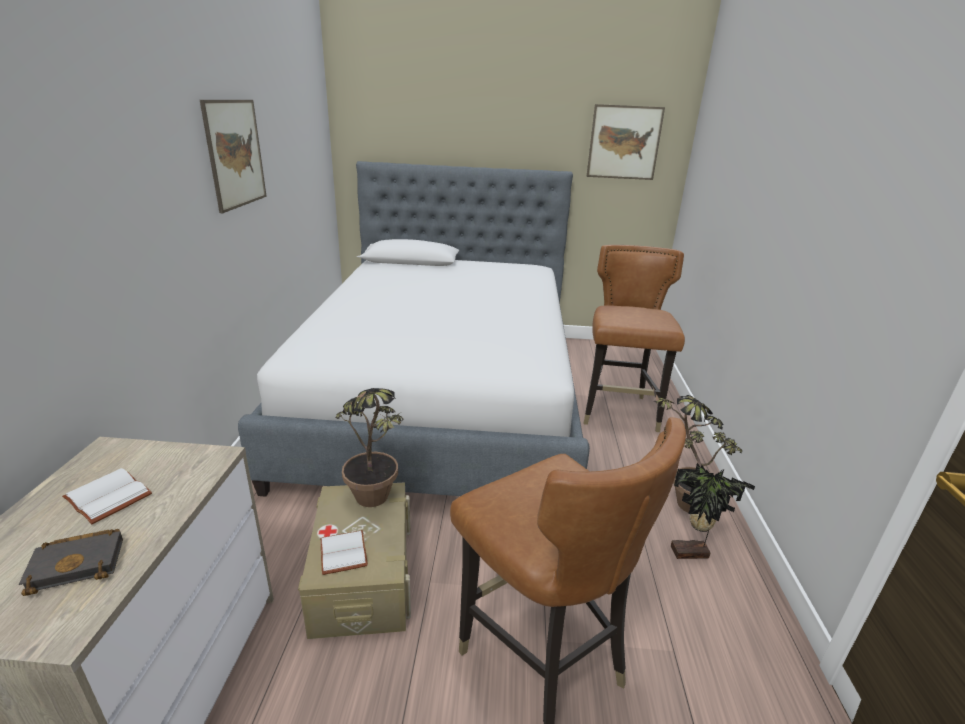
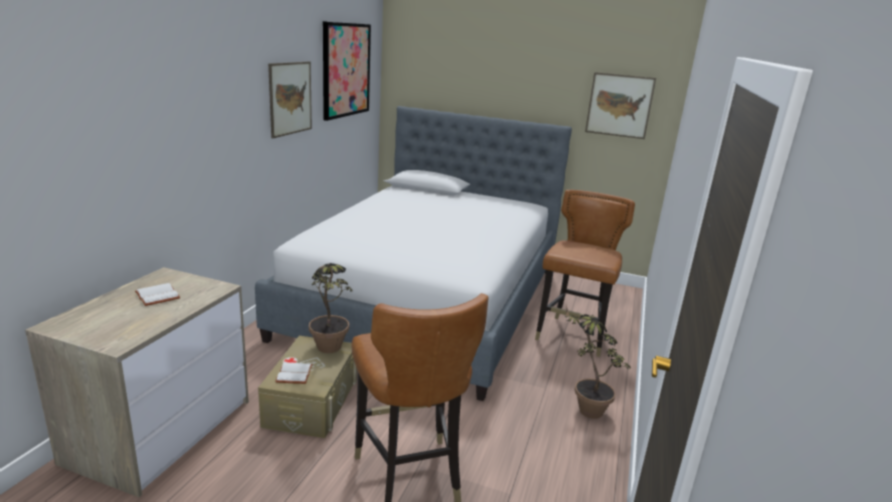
camera: 15 degrees right, 5 degrees down
(80, 563) = (134, 321): black book -> none
(293, 114) = (346, 70): none -> picture
(691, 554) = (566, 442): potted plant -> none

